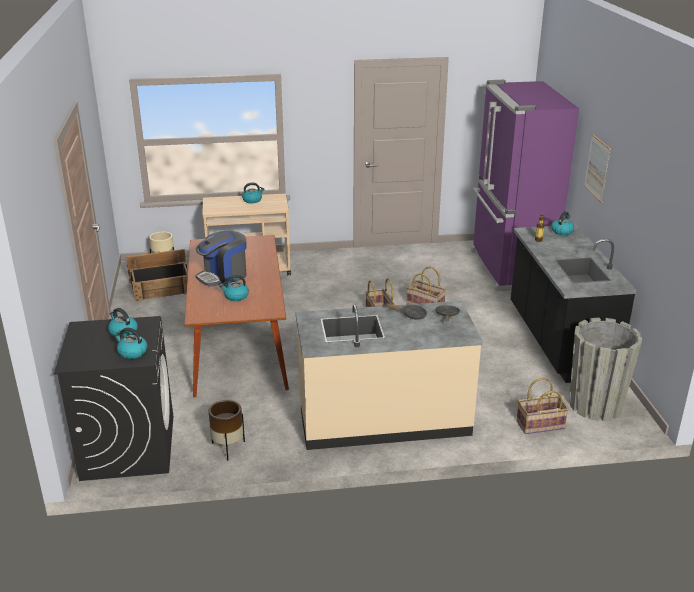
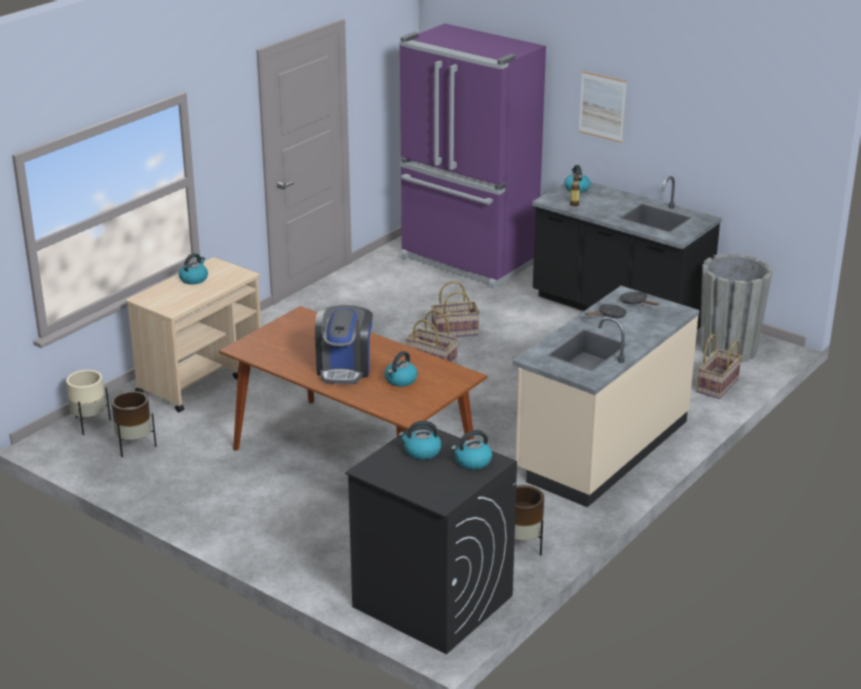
camera: 45 degrees left, 0 degrees up
(161, 287) = (135, 446): crate -> brown planter

